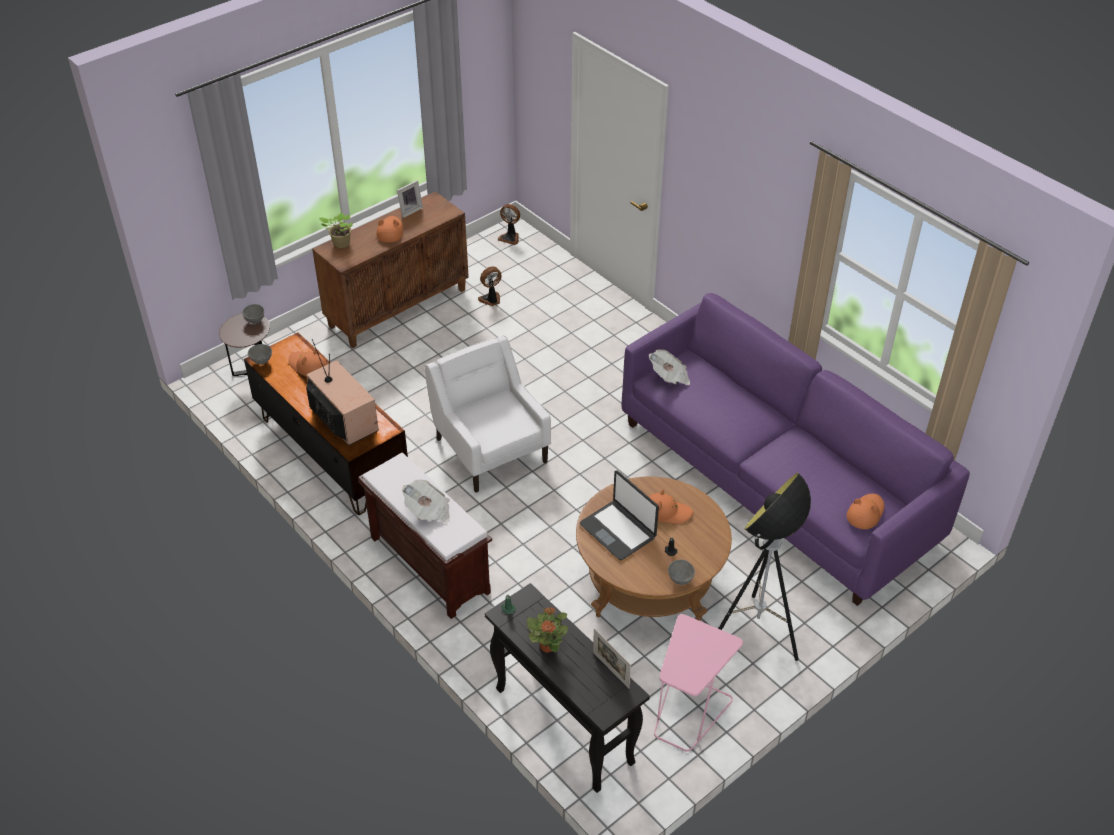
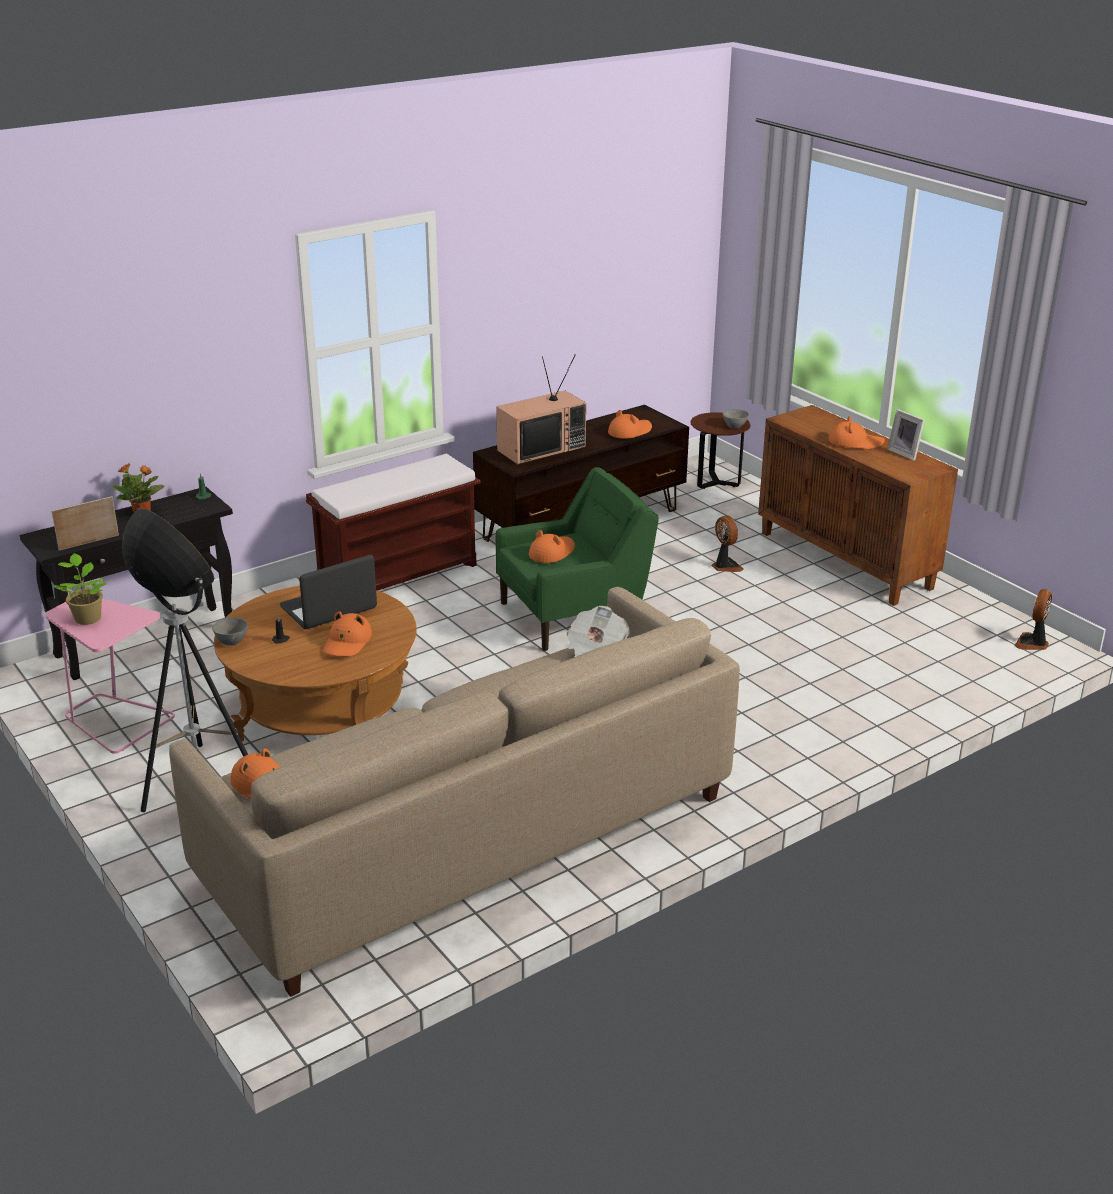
camera: 95 degrees right, 15 degrees down
(262, 361) = (639, 411): grey bowl -> none
(340, 244) = (823, 417): potted plant -> potted plant (87, 617)
(428, 511) = (379, 482): newspaper -> none
(489, 422) = (552, 552): none -> orange hat
(490, 449) = (574, 614): white armchair -> green armchair
(491, 300) = (875, 624): fan -> fan (725, 566)
(776, 481) = (470, 838): purple sofa -> beige sofa

